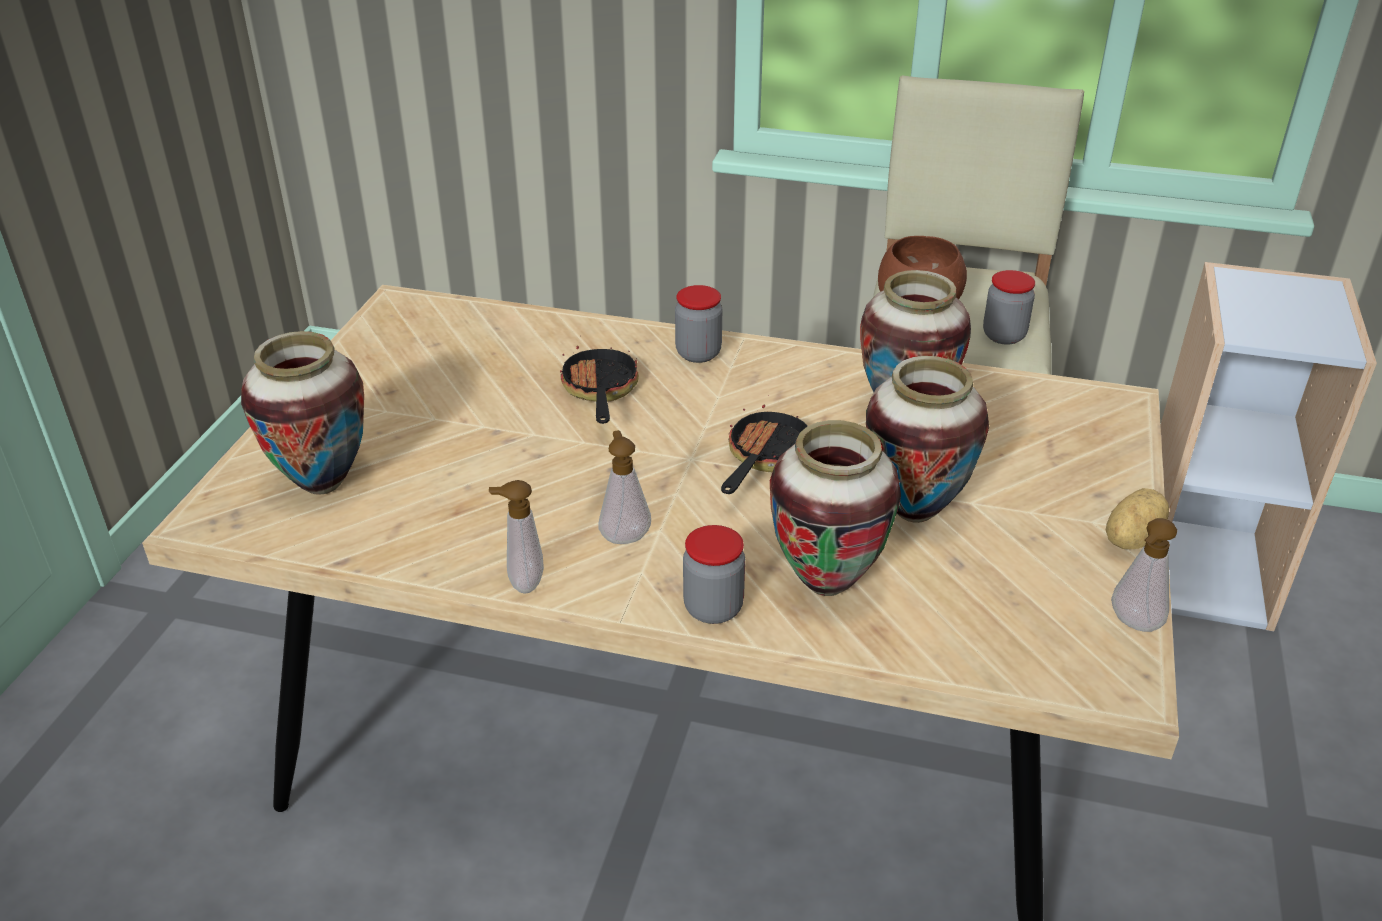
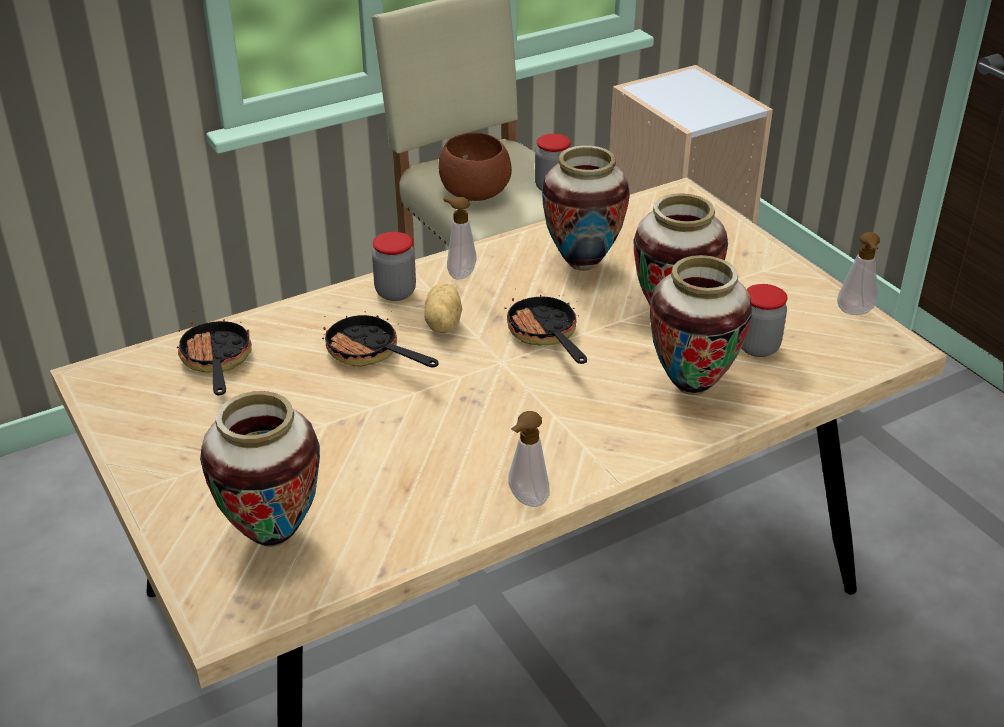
camera: 45 degrees left, 0 degrees up
(486, 337) = (216, 362): none -> frying pan
(624, 535) = (539, 432): soap dispenser -> soap dispenser (459, 273)
(713, 608) = (657, 439): jar -> jar (758, 347)
(1129, 538) = (791, 269): potato -> potato (441, 325)

